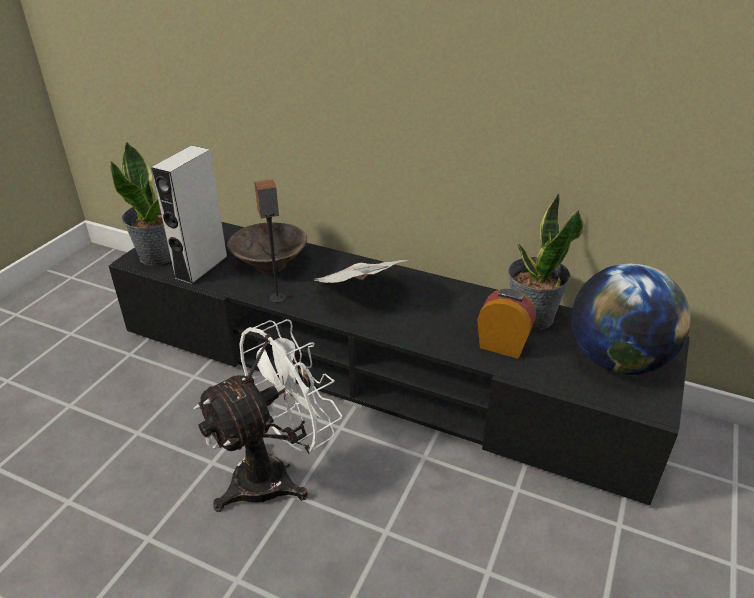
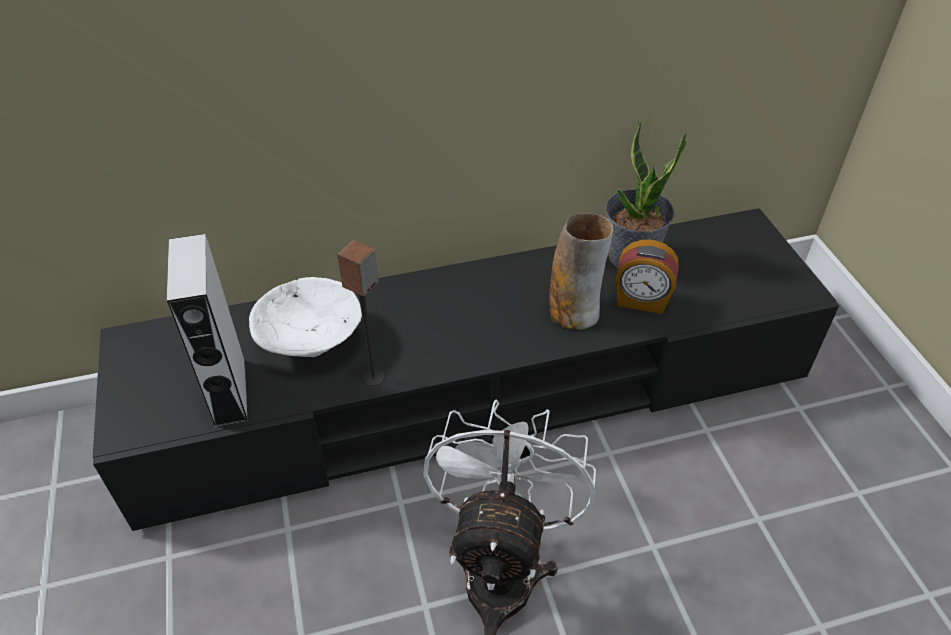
camera: 40 degrees left, 10 degrees up
(159, 255) = (149, 408): potted plant -> none
(271, 264) = (312, 340): brown bowl -> white bowl
(360, 292) = (450, 319): newspaper -> none
(444, 327) = (574, 312): none -> vase
(502, 345) = (641, 301): alarm clock -> alarm clock turned 150 degrees counterclockwise
(616, 360) = (737, 262): globe -> none

